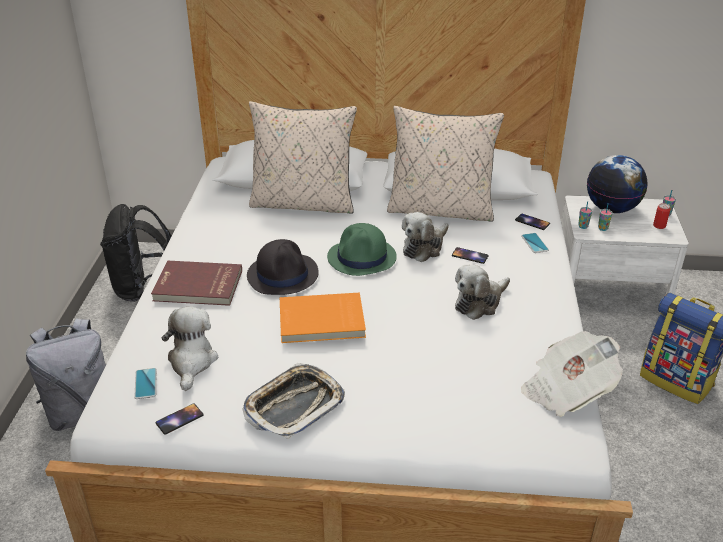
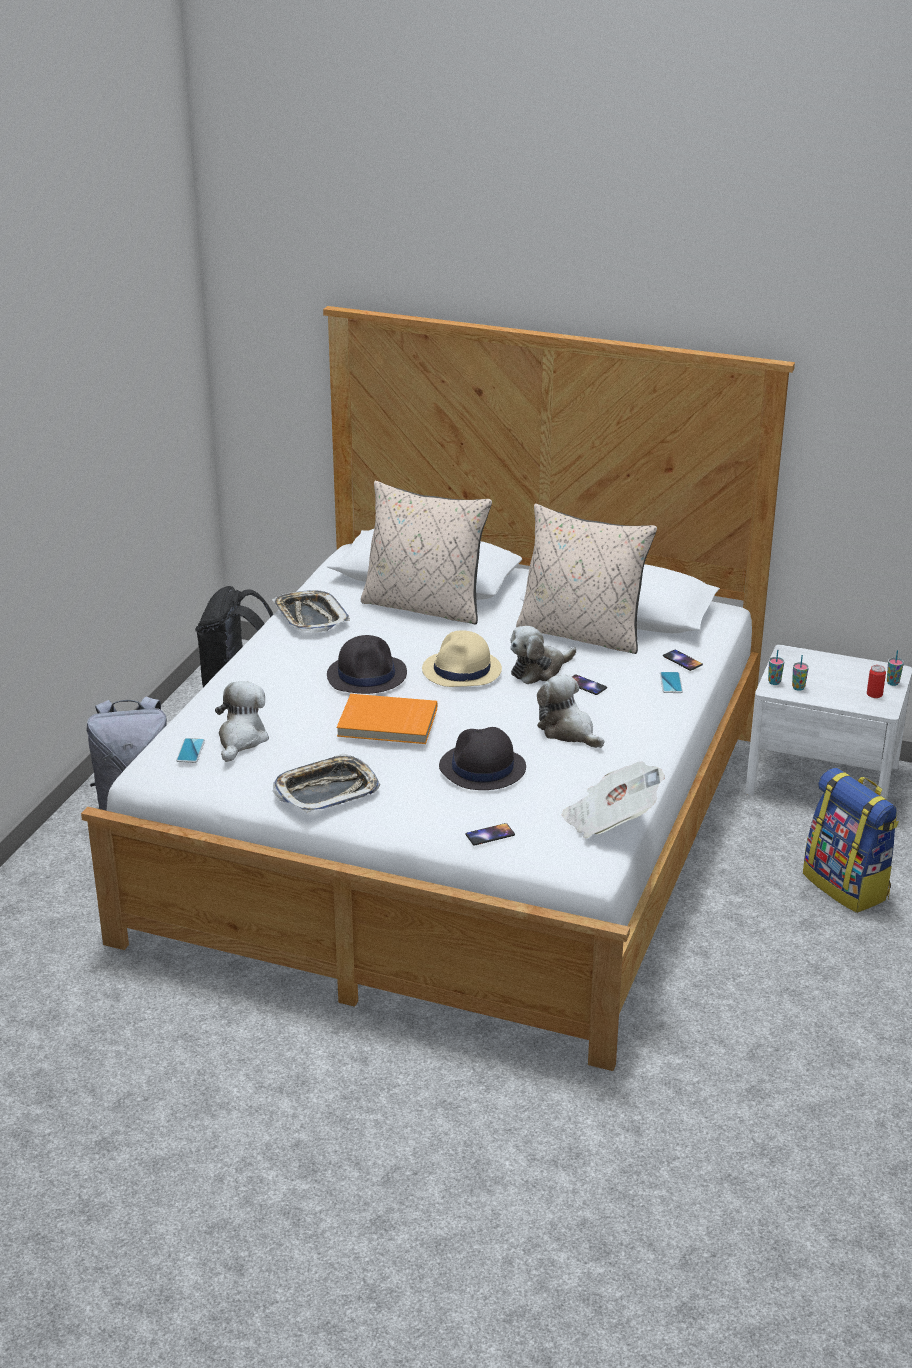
camera: 15 degrees right, 5 degrees down
(179, 419) = (213, 784): phone -> phone (490, 835)
(198, 286) = (273, 674): red book -> none
(211, 226) = (310, 617): none -> tray
(362, 258) = (462, 670): green hat -> beige hat
(425, 354) = (482, 768): none -> black hat
(479, 302) = (568, 731): plush toy -> plush toy turned 75 degrees clockwise
(612, 209) = (826, 667): globe -> none

